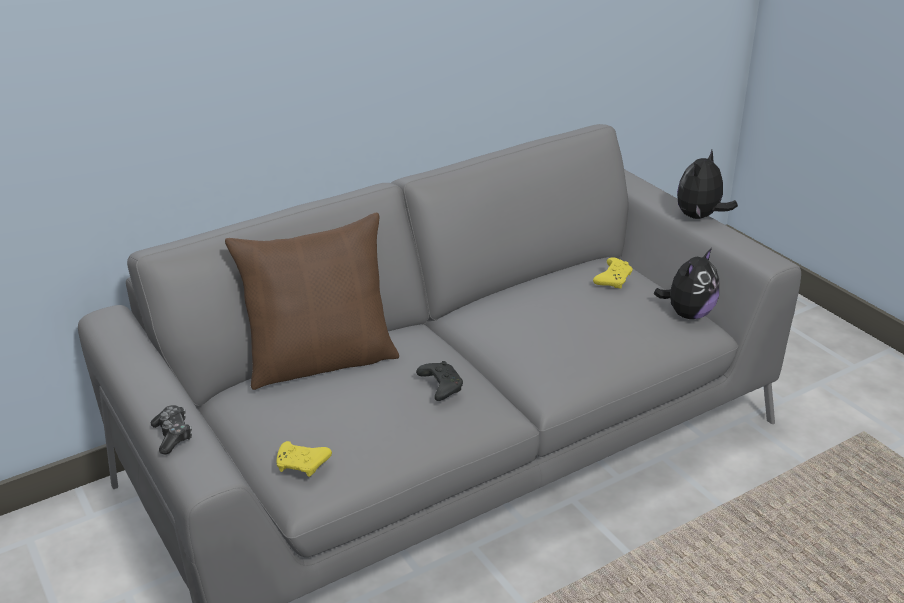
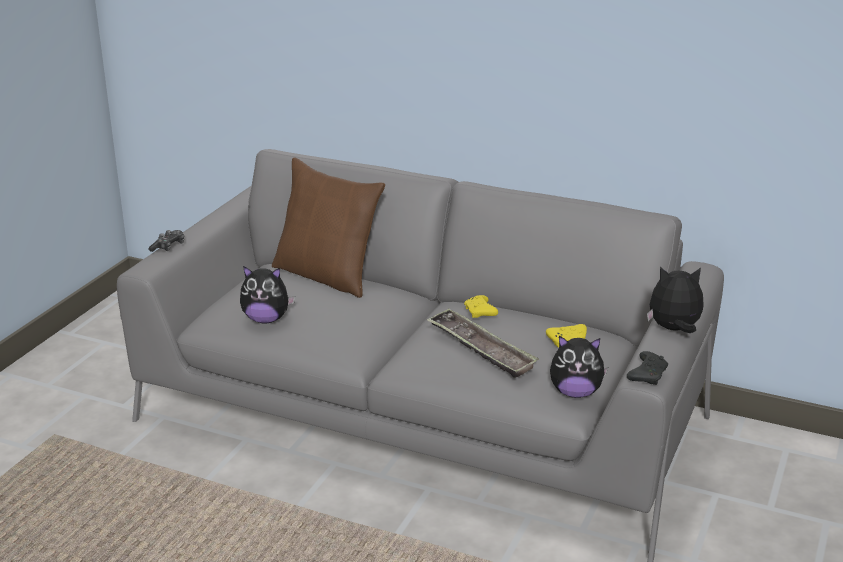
camera: 55 degrees right, 5 degrees down
(303, 465) = (220, 309): yellow game controller -> yellow game controller (480, 313)
(368, 438) = (266, 319): none -> plush toy
(440, 386) = (343, 321): black game controller -> black game controller (647, 375)
(584, 327) = (480, 348): none -> tray

